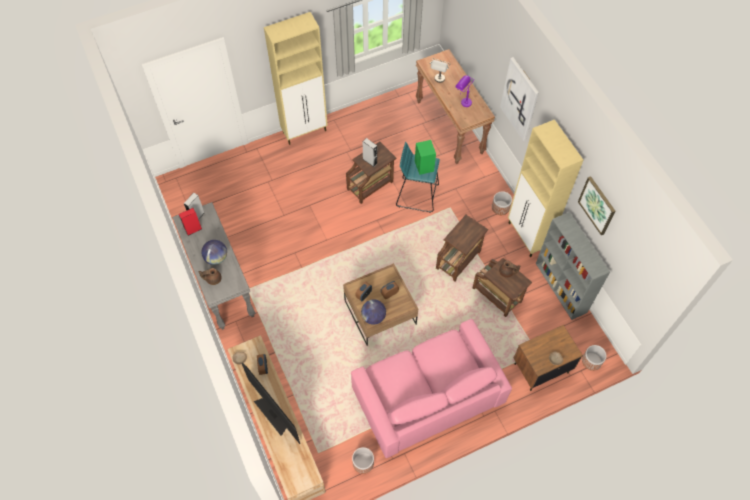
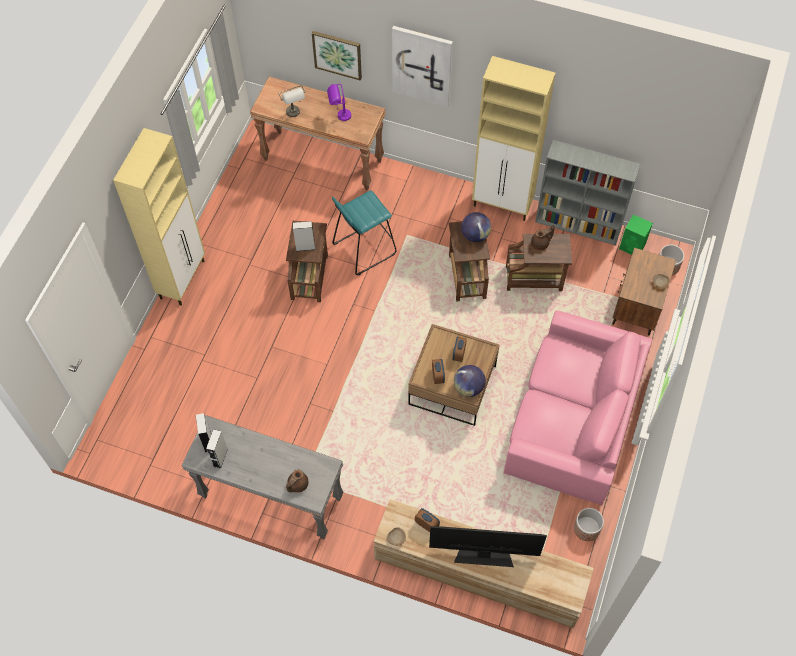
camera: 45 degrees left, 0 degrees up
(193, 230) = (220, 457): red speaker -> grey speaker
(216, 258) = (276, 462): globe -> globe (475, 235)
(424, 166) = (367, 208): green speaker -> green speaker (633, 246)
(500, 208) = (451, 198): planter -> none
(597, 205) = (592, 108): picture -> picture (337, 54)

